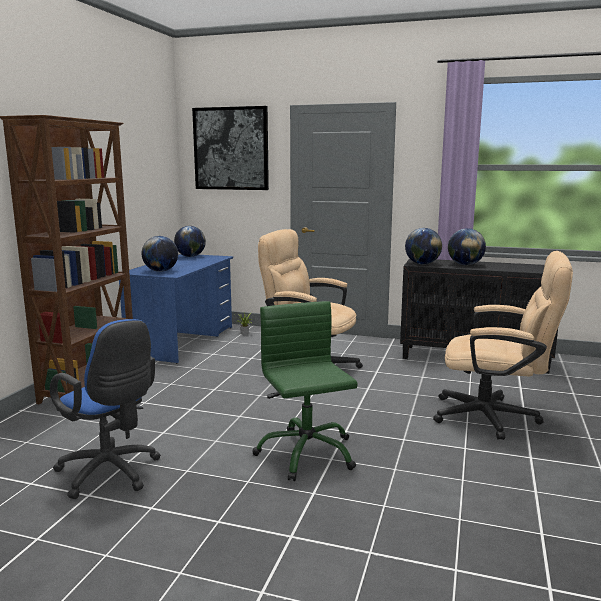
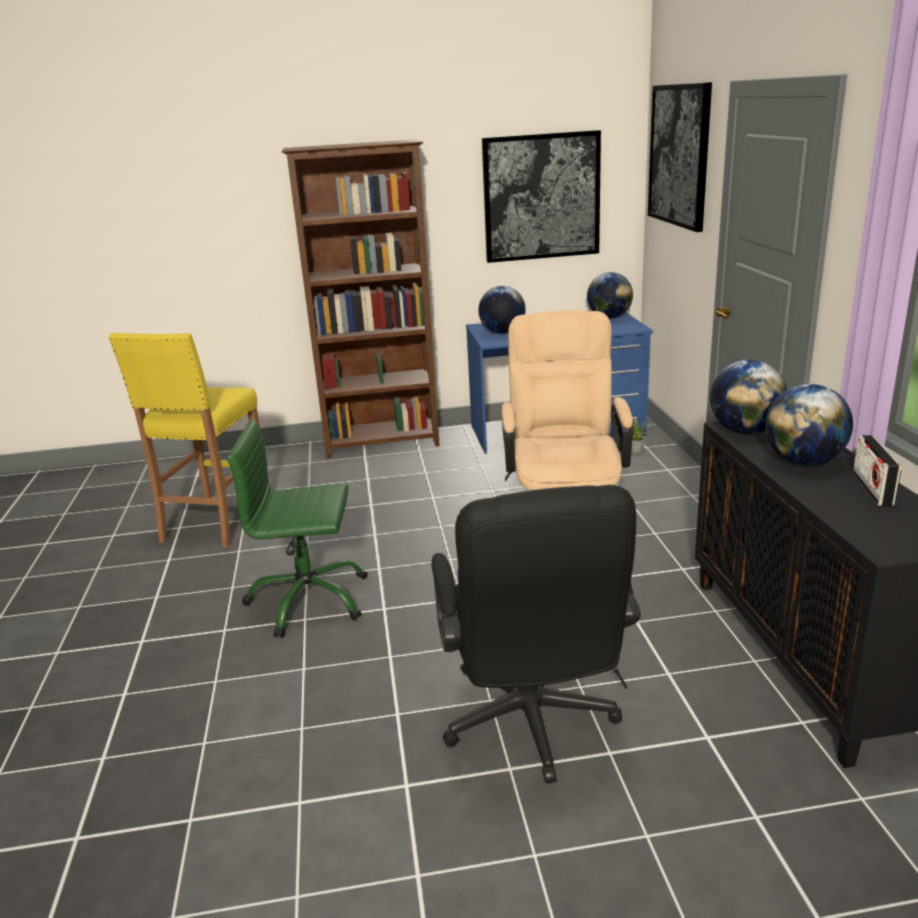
camera: 65 degrees right, 10 degrees up
(111, 474) = (216, 522): blue office chair -> yellow stool
(142, 175) = (541, 197): none -> picture
(306, 453) = (308, 600): green office chair -> green office chair turned 135 degrees counterclockwise
(495, 418) = (531, 727): beige office chair -> black office chair
(499, 264) = (872, 489): none -> radio

